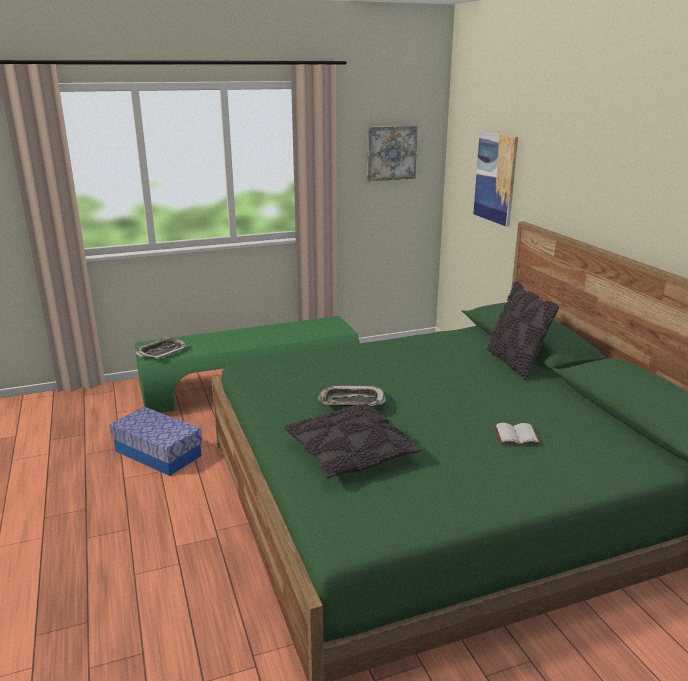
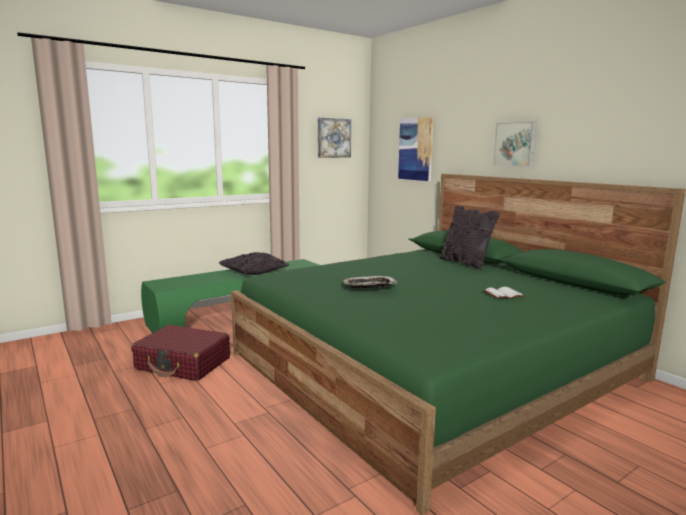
camera: 15 degrees left, 10 degrees down
(158, 453) = (183, 364): storage box -> red suitcase
(162, 351) = (171, 285): tray -> none
(350, 453) = (392, 312): black pillow -> black pillow (254, 272)
(609, 199) = (515, 144): none -> picture

